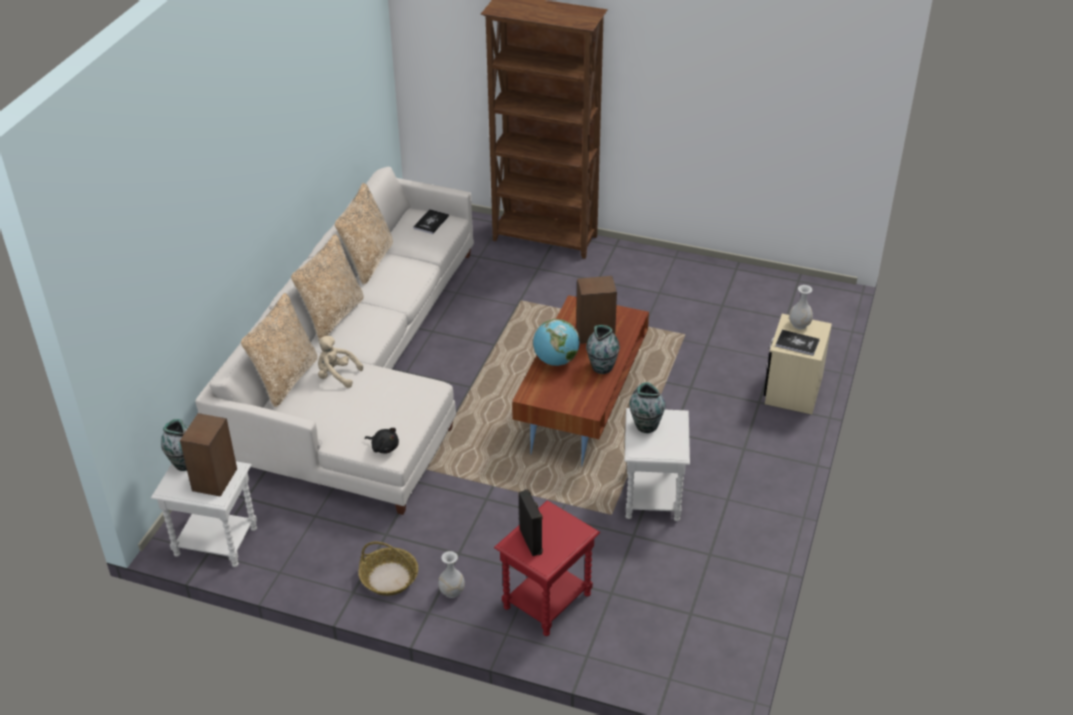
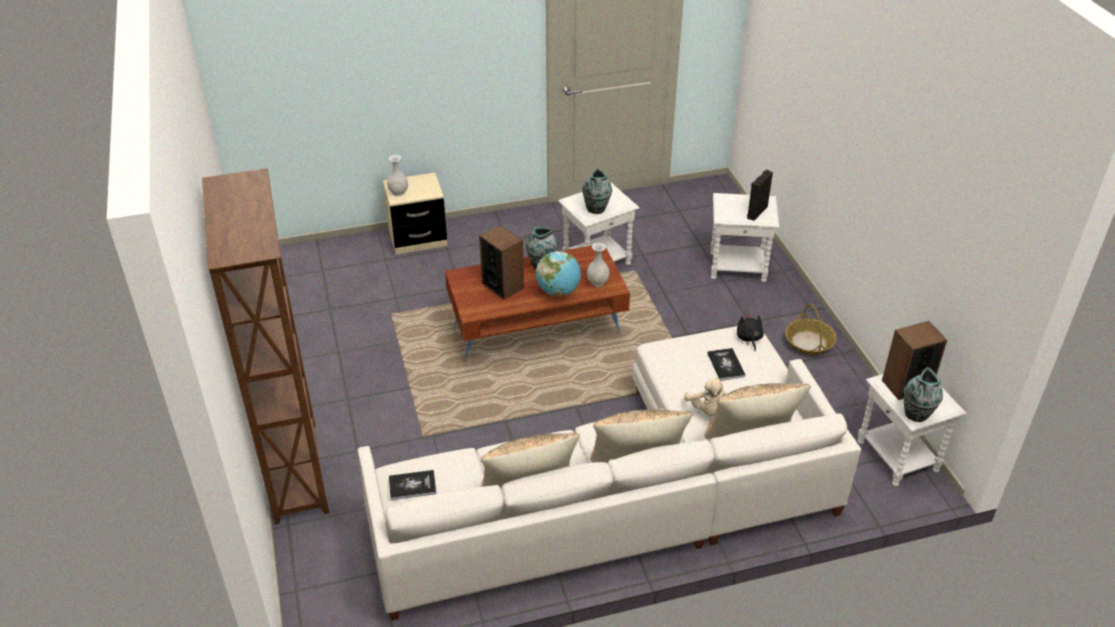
camera: 125 degrees left, 0 degrees up
(451, 592) = (783, 308): white vase -> white vase (598, 282)
(548, 601) = (737, 265): red side table -> white side table
(797, 343) = (423, 187): book -> book (726, 365)

